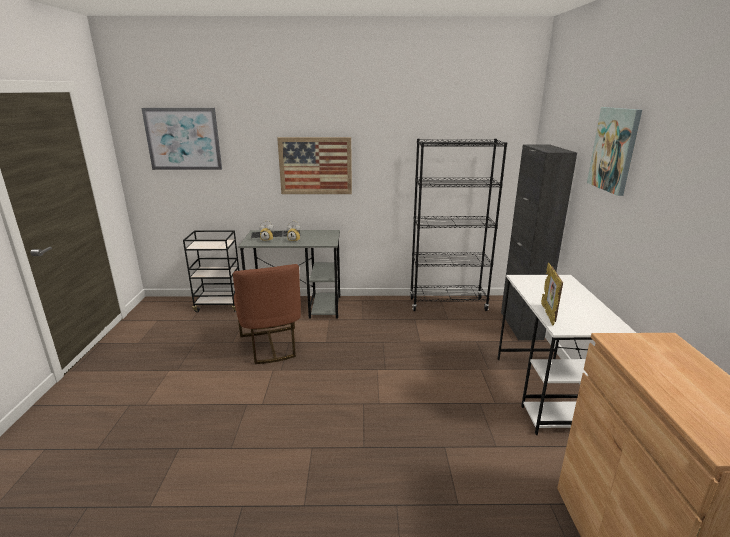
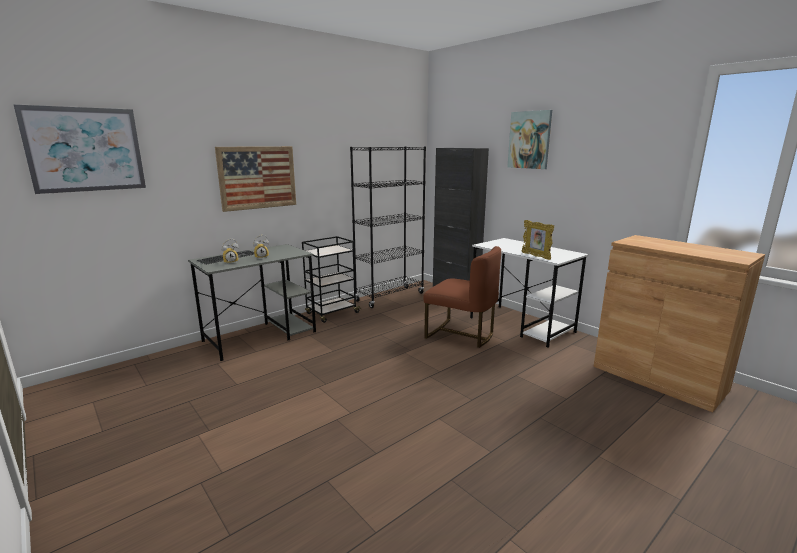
camera: 40 degrees left, 5 degrees down
(219, 305) = (162, 362): black cart -> black cart (332, 313)
(271, 345) = (284, 371): brown chair -> brown chair (461, 334)

